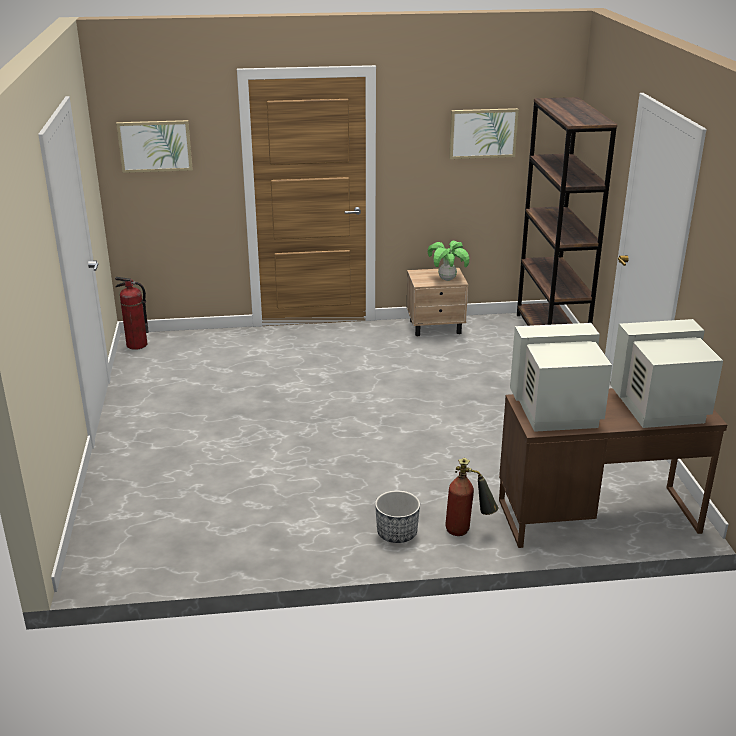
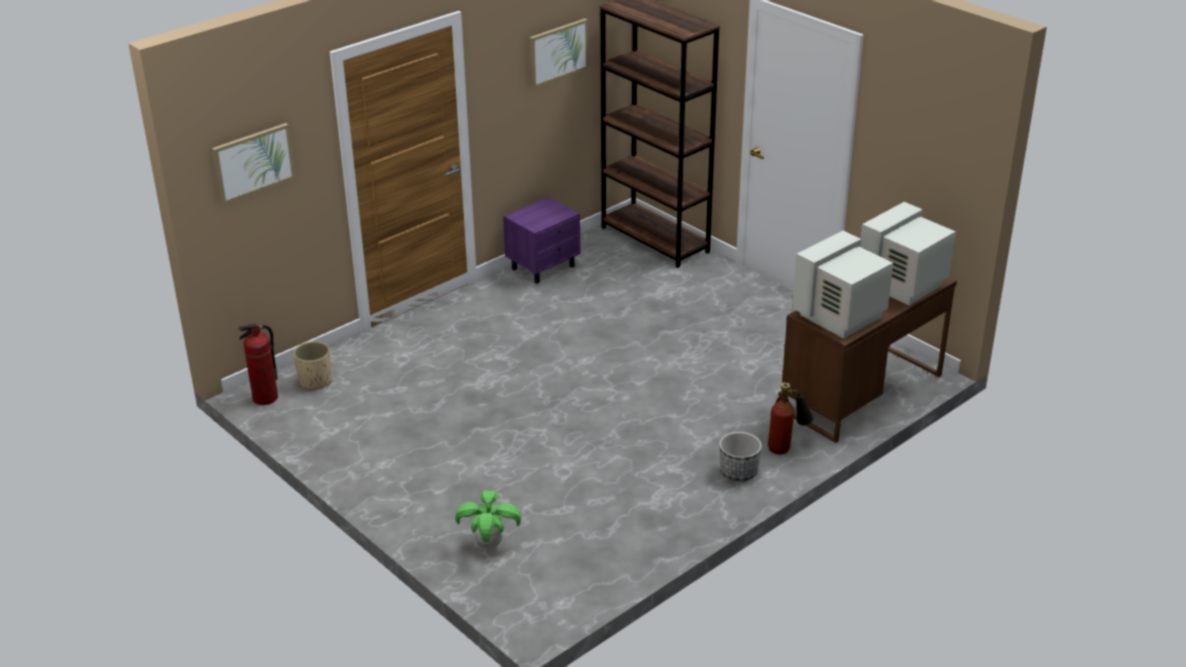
camera: 35 degrees left, 5 degrees up
(180, 346) = (315, 381): none -> beige planter
(436, 327) = (544, 267): beige nightstand -> purple nightstand
(447, 279) = (554, 214): potted plant -> potted plant (490, 544)

